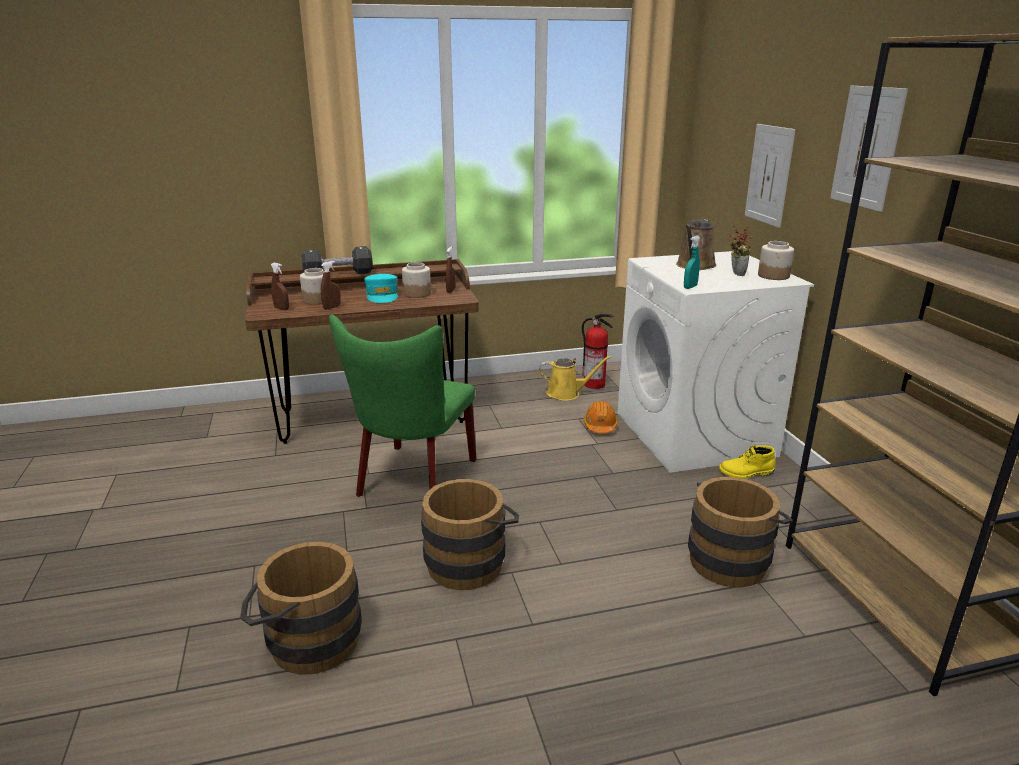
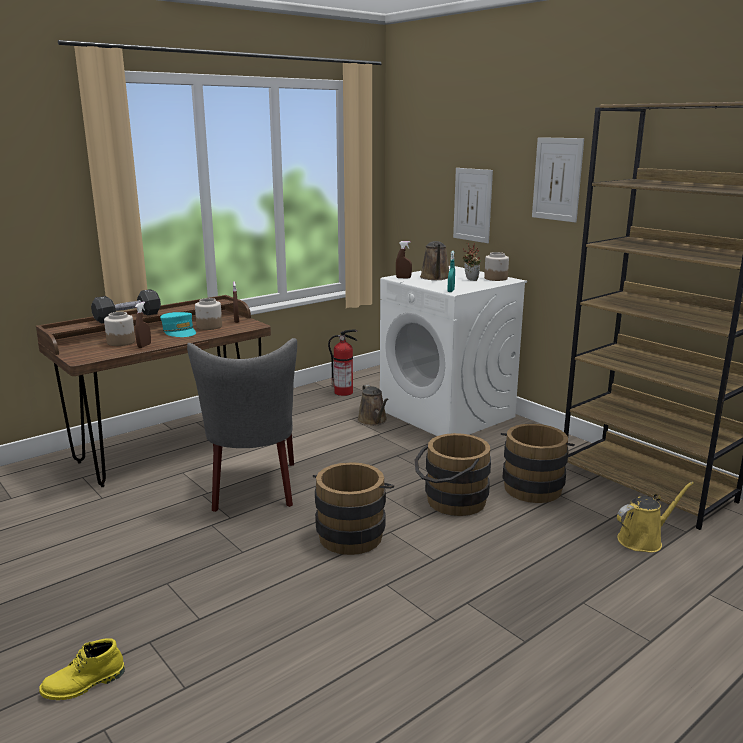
camera: 25 degrees left, 5 degrees down
(281, 308) = (95, 353): brown spray bottle -> brown spray bottle (403, 278)
(306, 641) = (268, 621): brown bucket -> brown bucket (450, 502)
(413, 481) = (253, 489): green chair -> grey chair
(566, 393) = (327, 402): yellow watering can -> yellow watering can (643, 540)
(600, 426) = (373, 421): orange hard hat -> brown watering can
(746, 473) = (501, 431): yellow boot -> yellow boot (83, 684)

